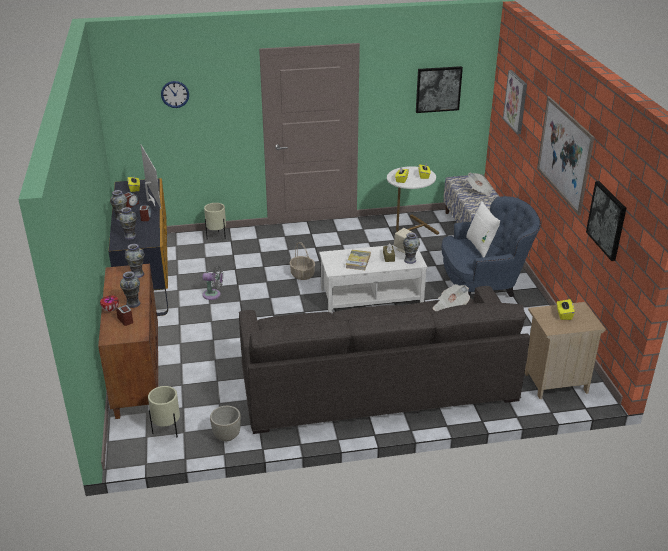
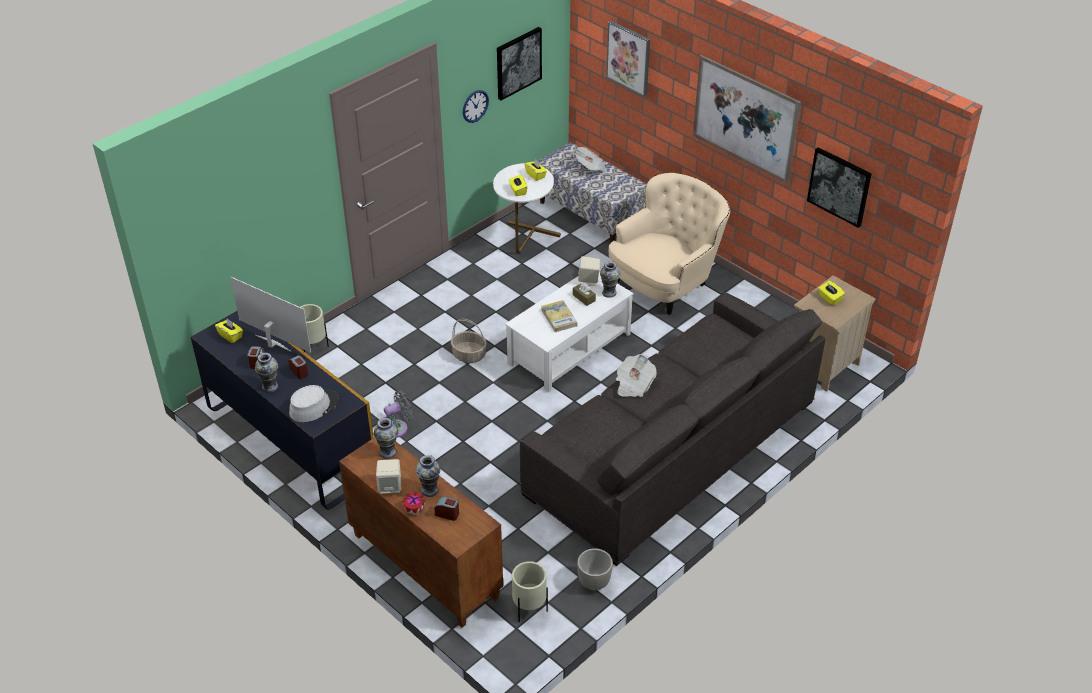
camera: 35 degrees left, 10 degrees up
(114, 292) = (390, 486): none -> beige speaker
(130, 236) = (314, 406): vase -> grey hat
(175, 94) = (239, 191): wall clock -> wall clock (475, 106)
(450, 307) = (712, 335): newspaper -> newspaper (633, 385)
(480, 247) = (660, 244): white pillow -> none
(484, 285) = (665, 282): blue armchair -> beige armchair

